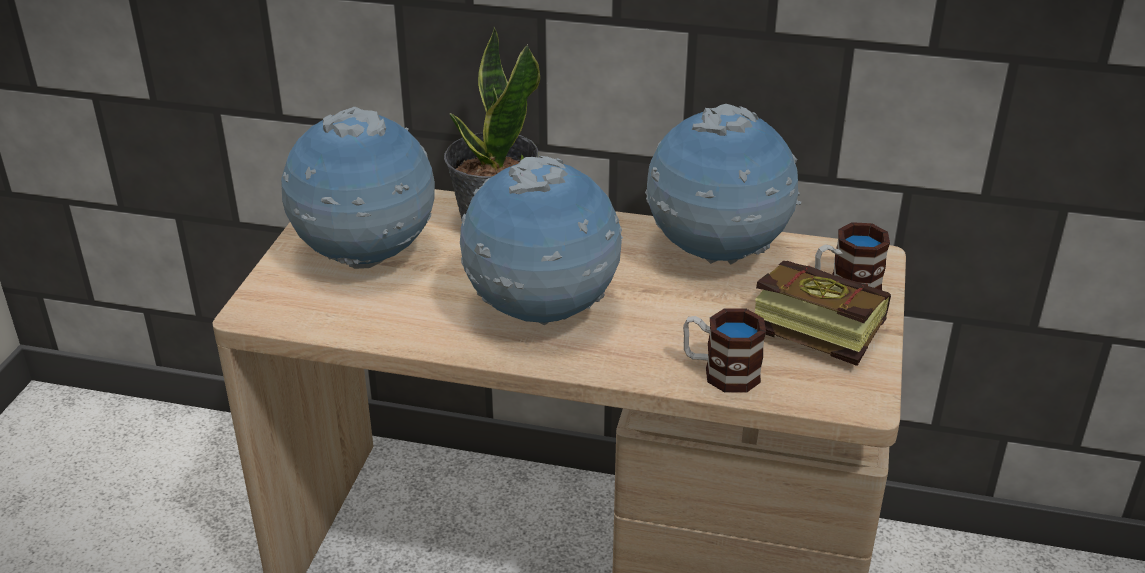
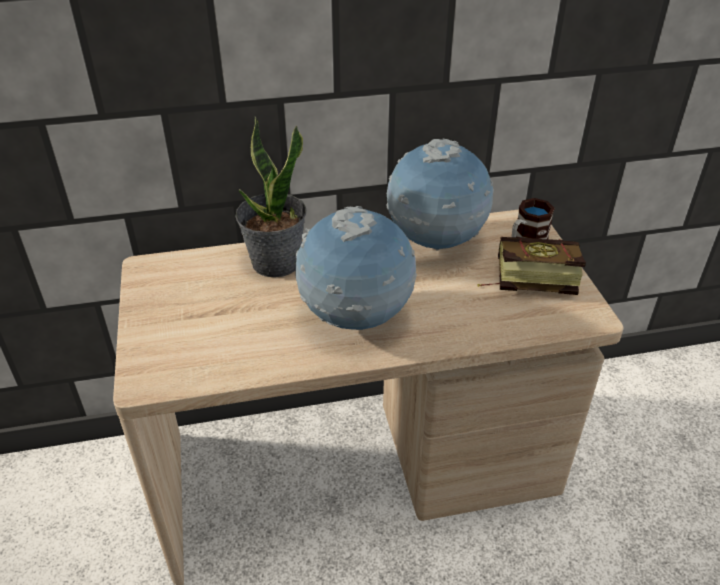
camera: 25 degrees left, 5 degrees up
(366, 259) = (200, 314): globe -> none
(720, 372) = (498, 325): mug -> none

